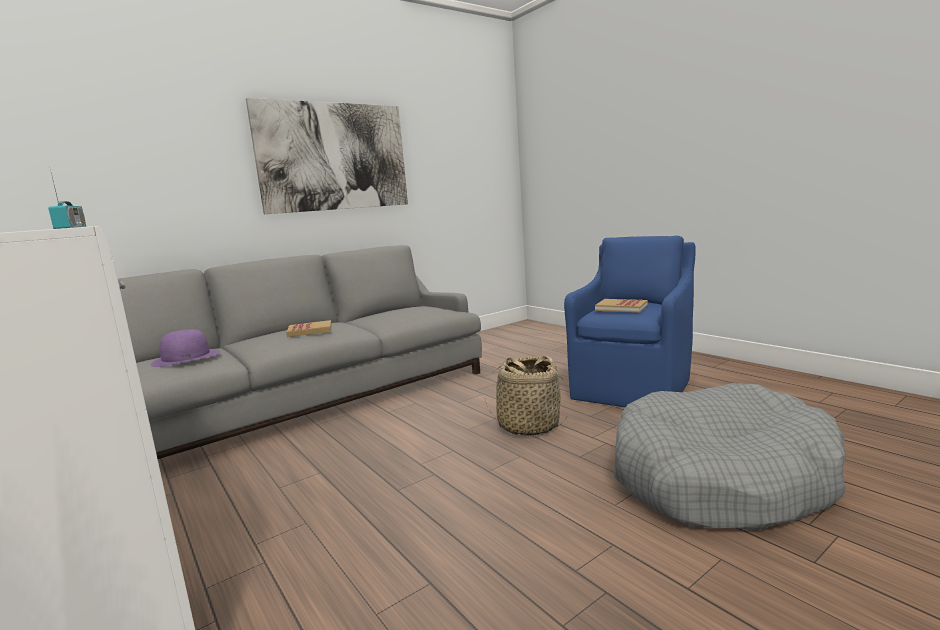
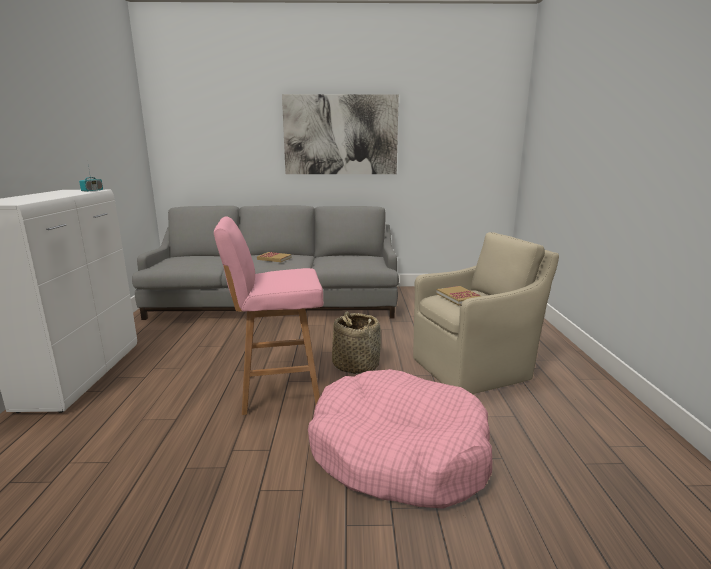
camera: 35 degrees right, 5 degrees up
(186, 358) = (201, 259): purple hat -> none
(497, 485) = (278, 390): none -> pink stool
(633, 387) = (473, 368): blue armchair -> beige armchair
(720, 478) = (398, 452): grey dog bed -> pink dog bed

